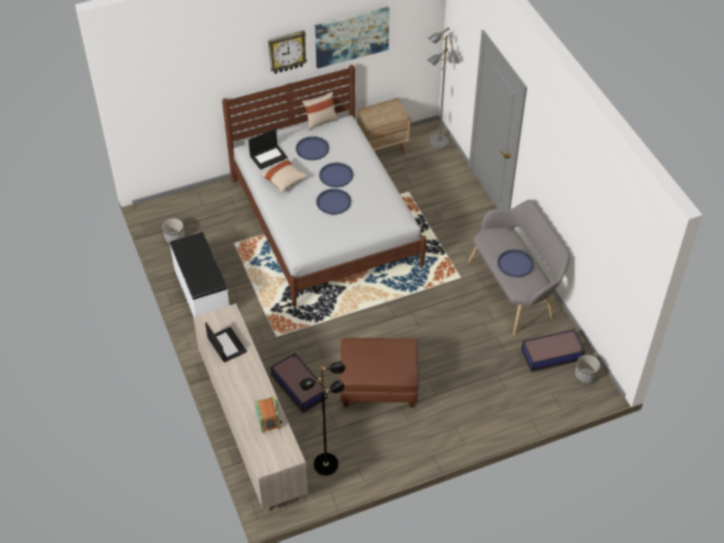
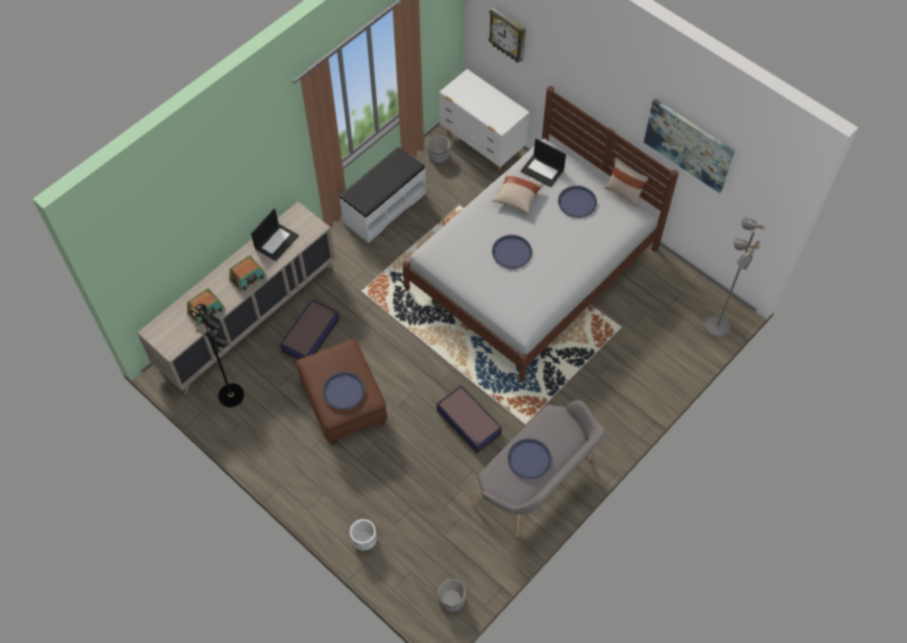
camera: 65 degrees right, 10 degrees up
(184, 206) = (483, 145): none -> white dresser
(252, 377) = (248, 278): none -> radio
(287, 51) = (621, 98): wall clock -> wall clock (508, 35)
(336, 175) = (551, 239): blue tray -> blue tray (343, 391)
(383, 147) = (672, 277): brown nightstand -> none
(511, 414) = (364, 540): none -> white planter
(552, 355) = (464, 555): storage box -> storage box (469, 423)

